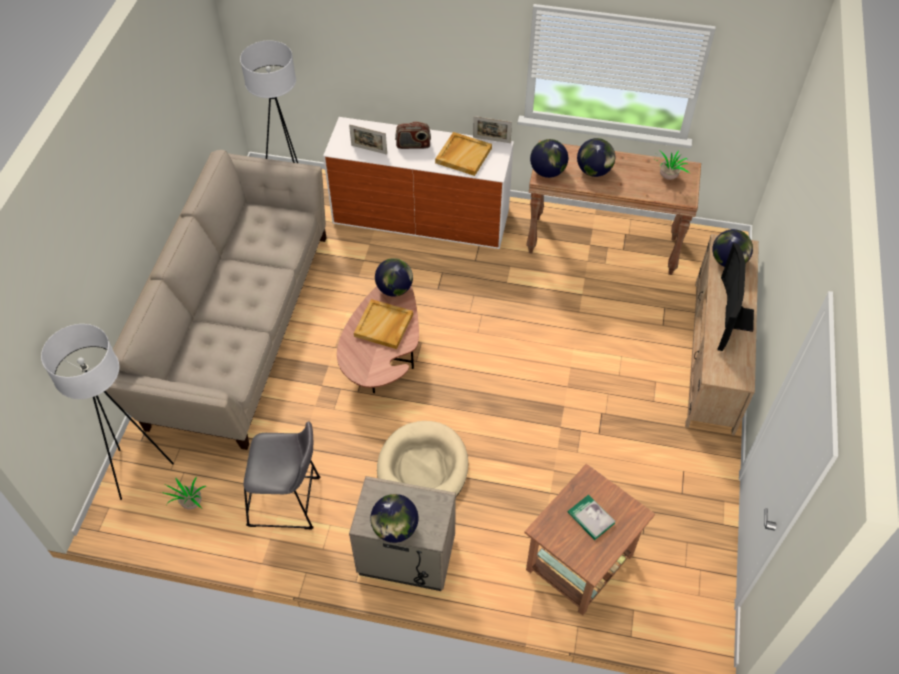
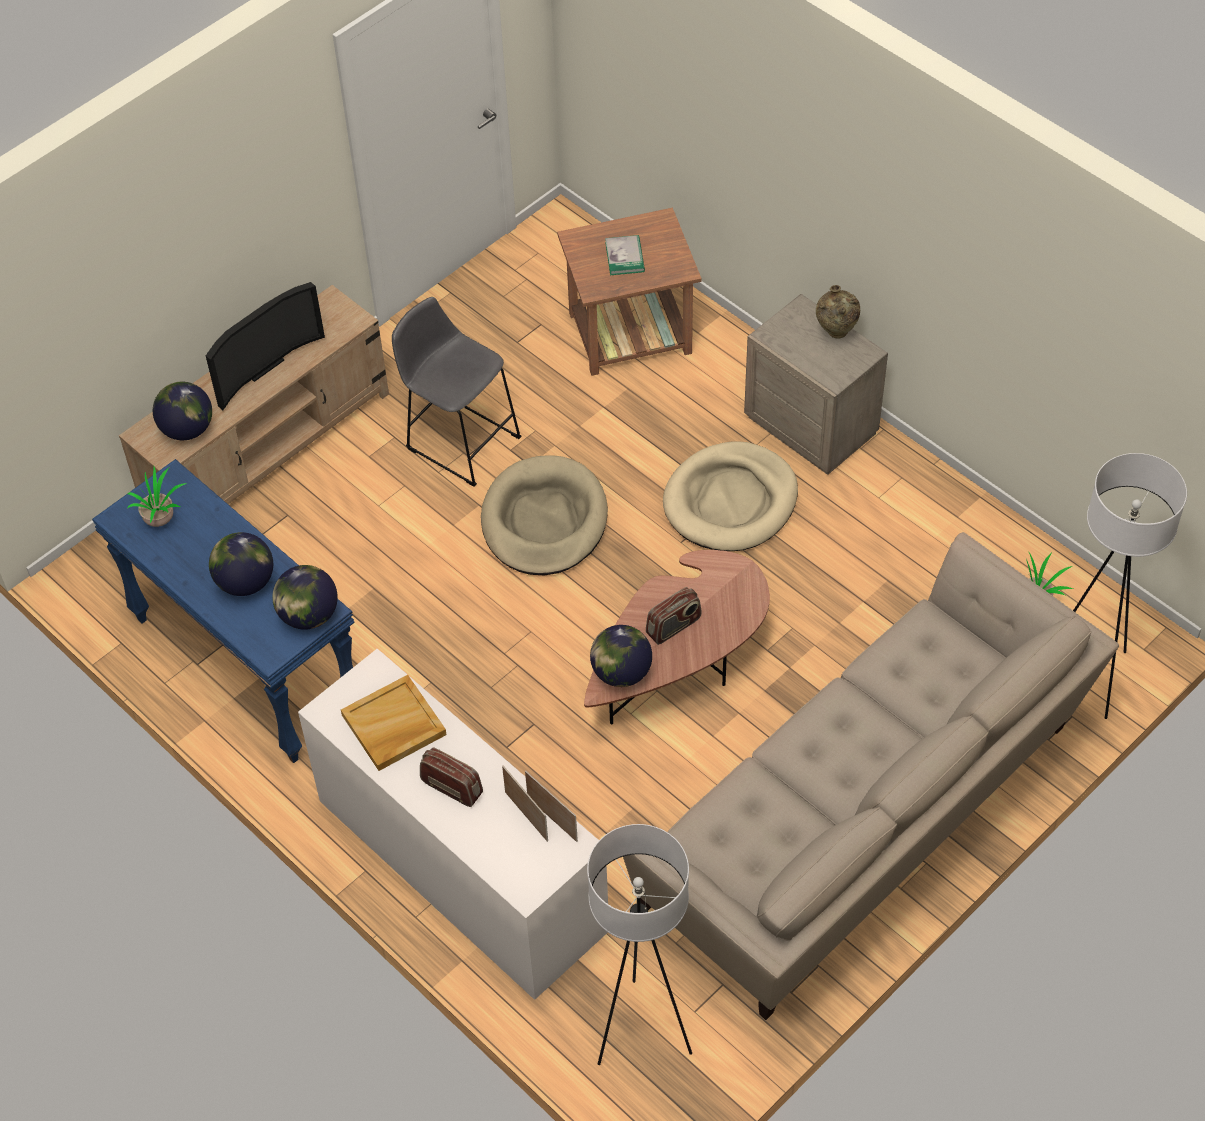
camera: 145 degrees left, 0 degrees up
(289, 502) = (914, 544): grey stool -> grey stool (459, 440)
(384, 326) = (673, 627): beige tray -> radio
(395, 528) = (836, 334): globe -> beige vase
(491, 140) = (328, 730): picture frame -> picture frame (552, 819)
(522, 397) = (544, 520): none -> beige dog bed
(603, 245) = (245, 665): brown console table -> blue console table

